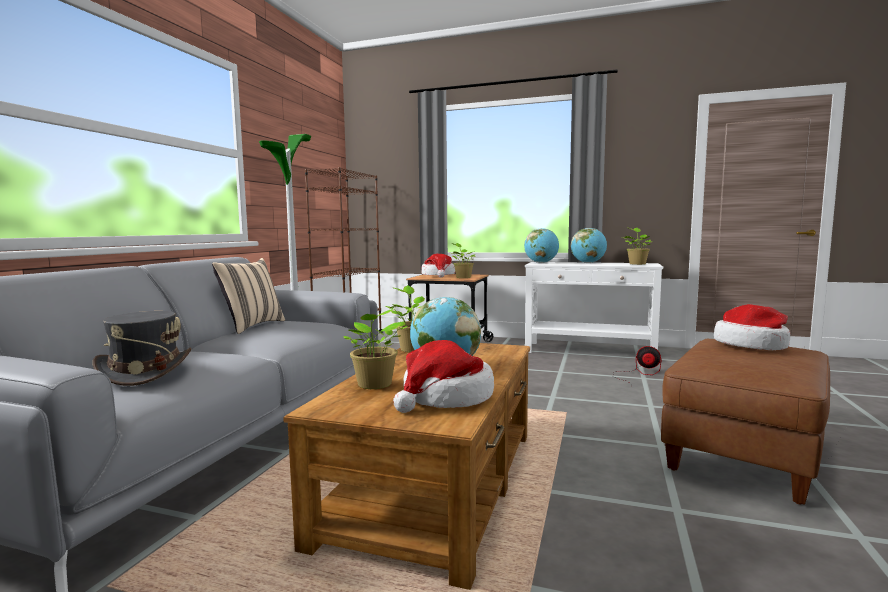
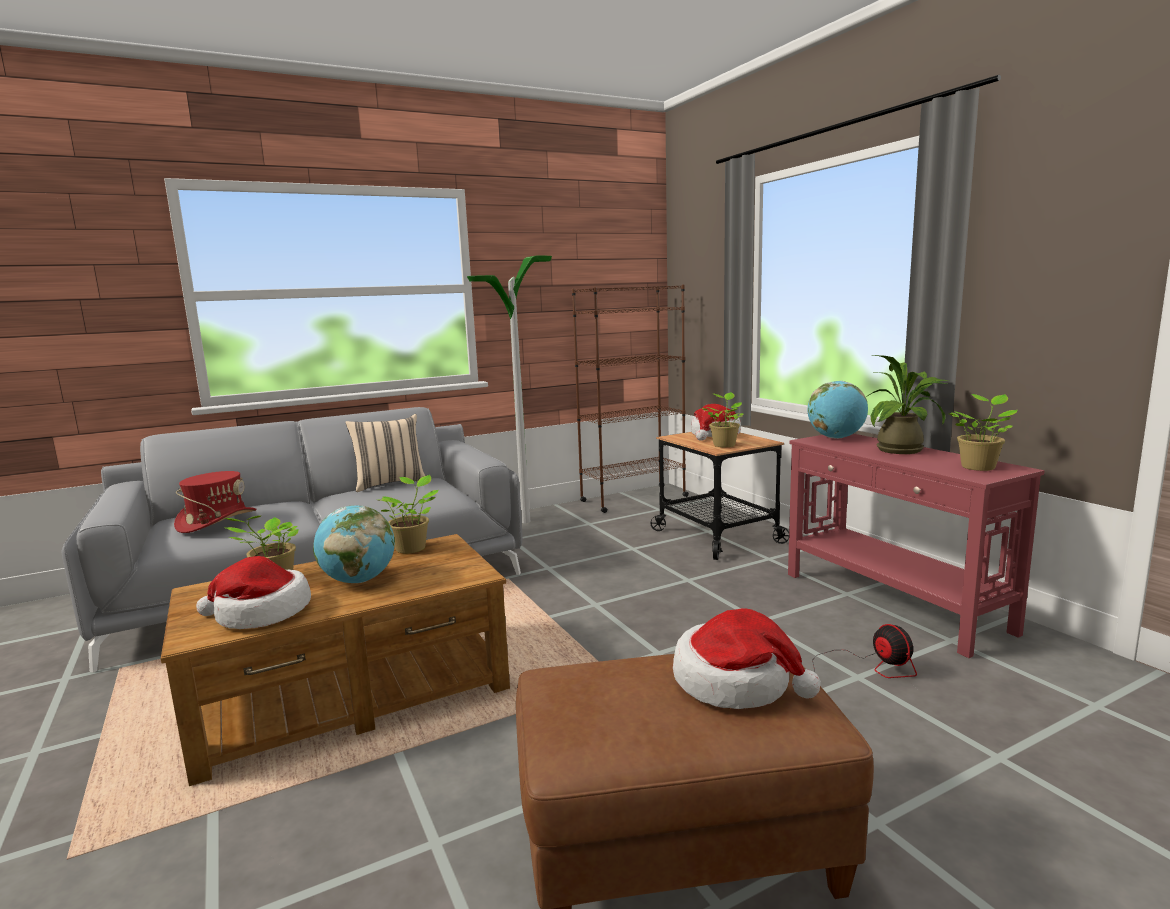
camera: 45 degrees right, 5 degrees up
(145, 371) = (217, 521): grey hat -> red hat
(588, 263) = (905, 450): globe -> potted plant
(589, 351) = (892, 602): white console table -> red console table

